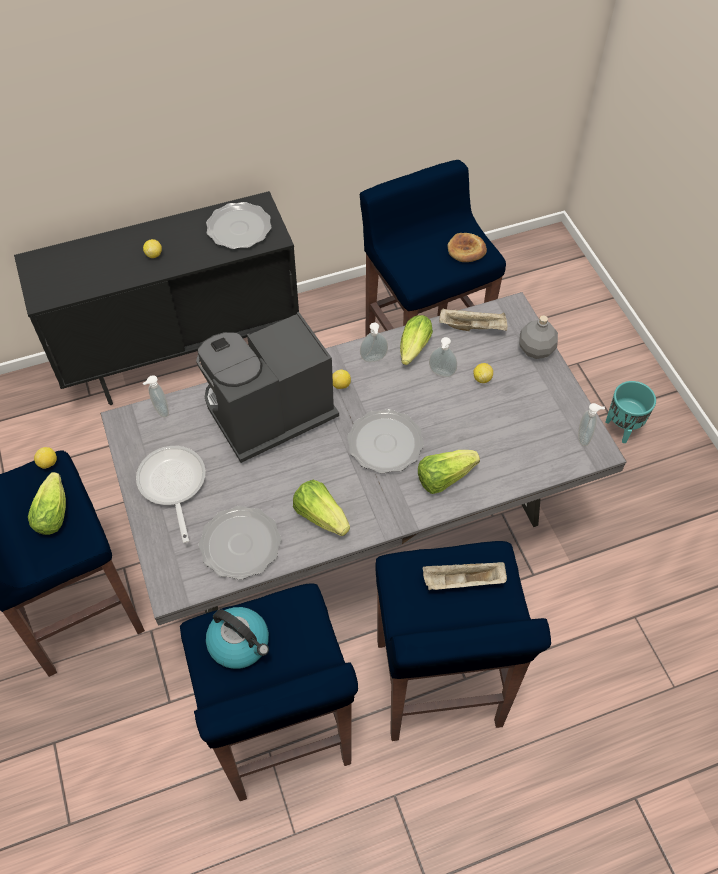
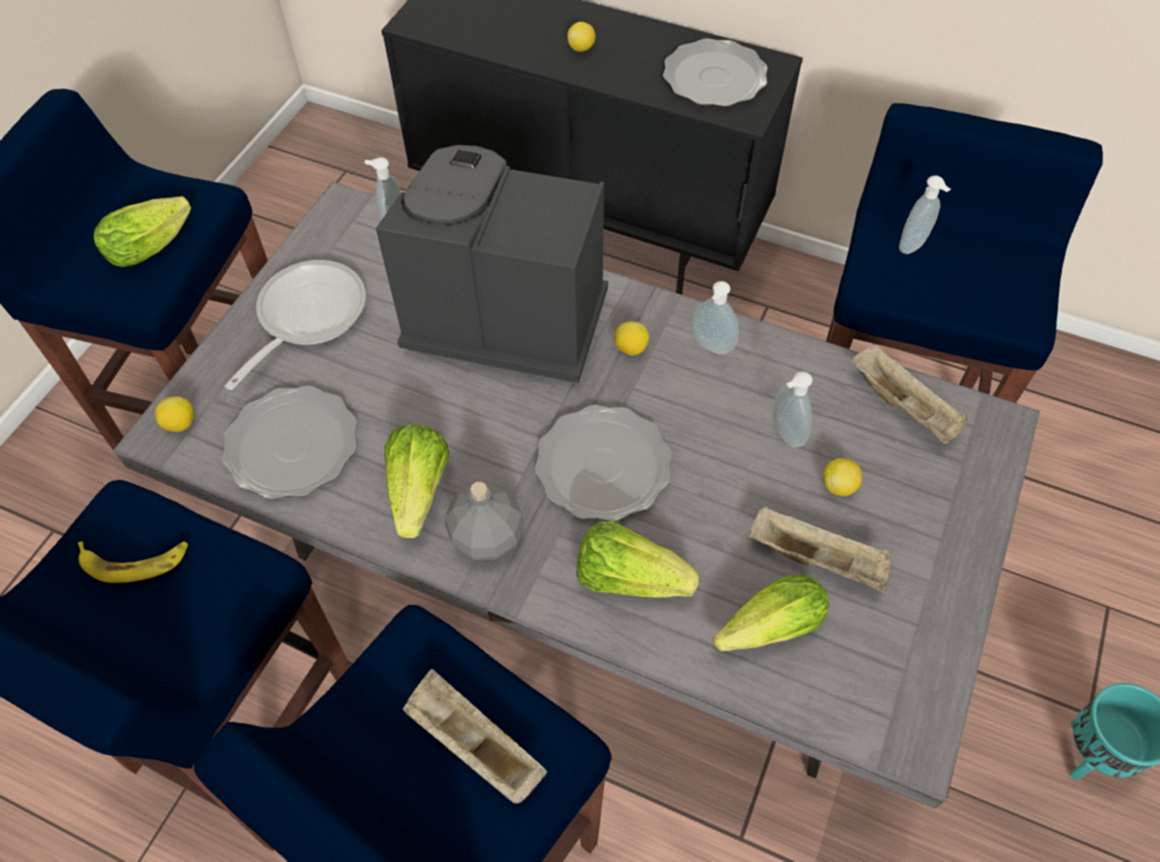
camera: 45 degrees right, 0 degrees up
(48, 463) = (209, 192): lemon -> lemon (180, 424)
(240, 643) = (135, 561): kettle -> banana
(412, 350) = (779, 374): lettuce -> lettuce (764, 629)
(466, 250) = (1001, 291): bread -> none
(503, 413) = (818, 559): none -> beige tray
(536, 349) = (973, 508): grey bottle -> grey bottle (488, 537)
(584, 437) = (911, 701): soap dispenser -> soap dispenser (913, 247)

